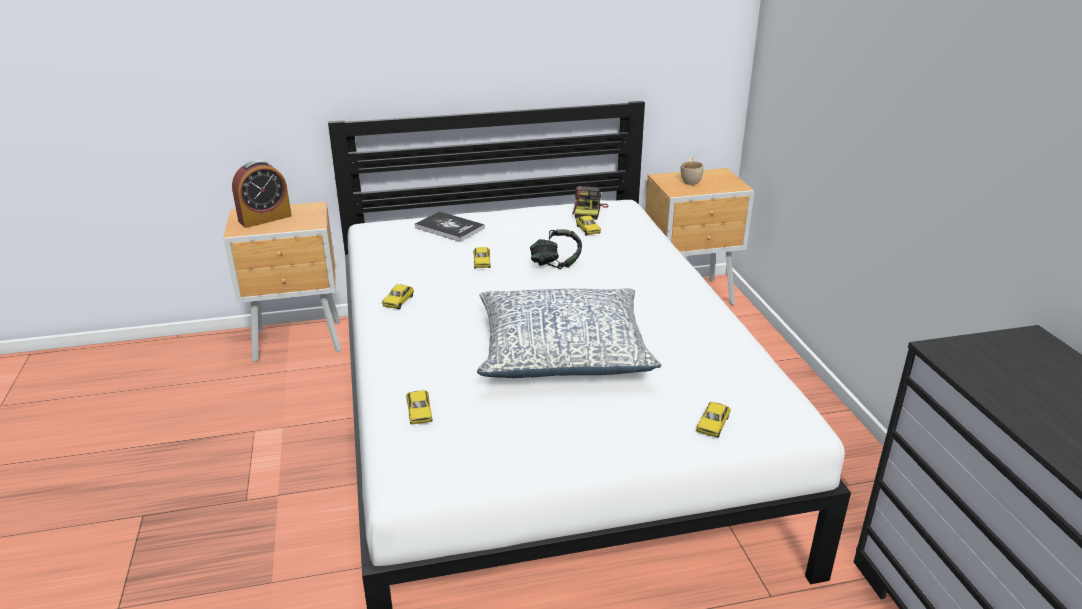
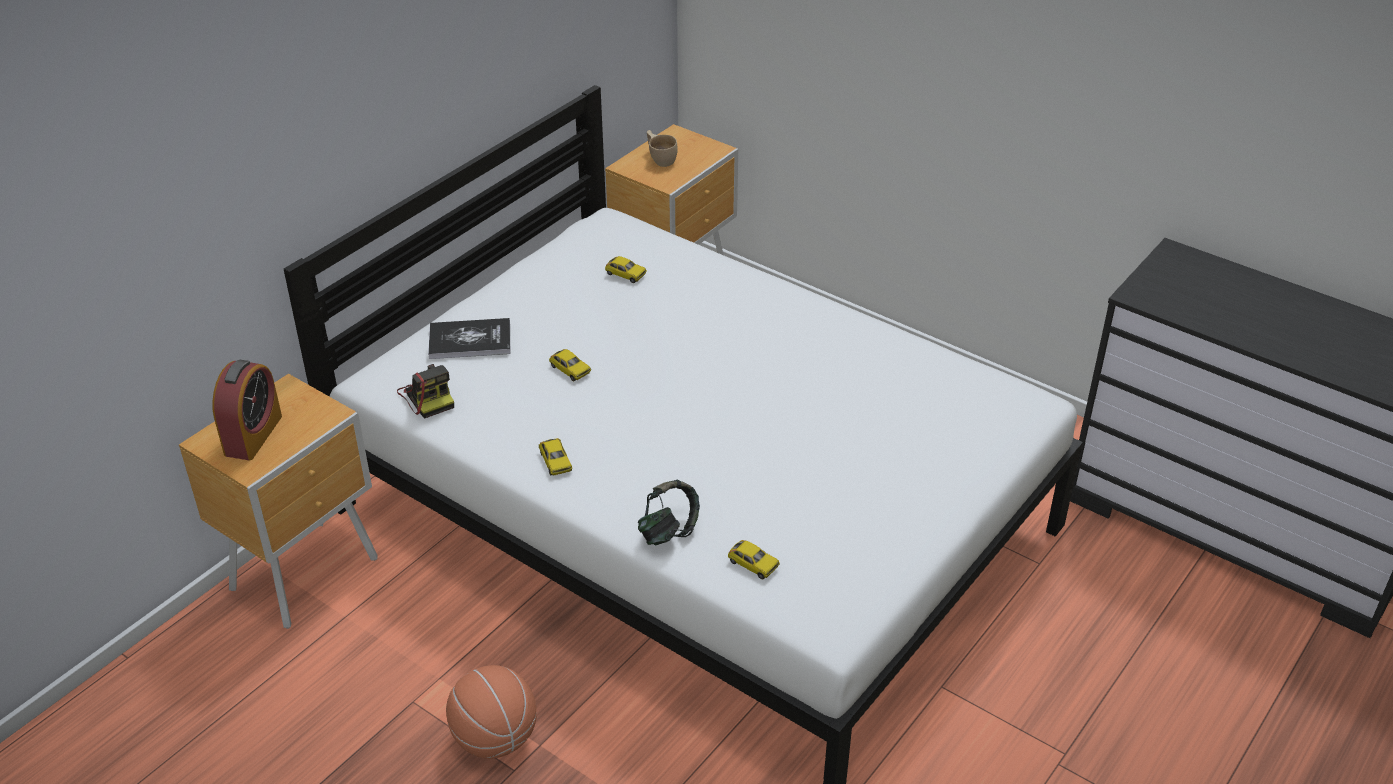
camera: 40 degrees left, 10 degrees up
(262, 476) = (495, 738): none -> basketball
(555, 264) = (652, 336): headphones -> headphones (668, 531)
(563, 352) = (786, 434): pillow -> none
(589, 211) = (591, 247): camera -> camera (428, 396)
(712, 425) = (981, 440): toy car -> none

